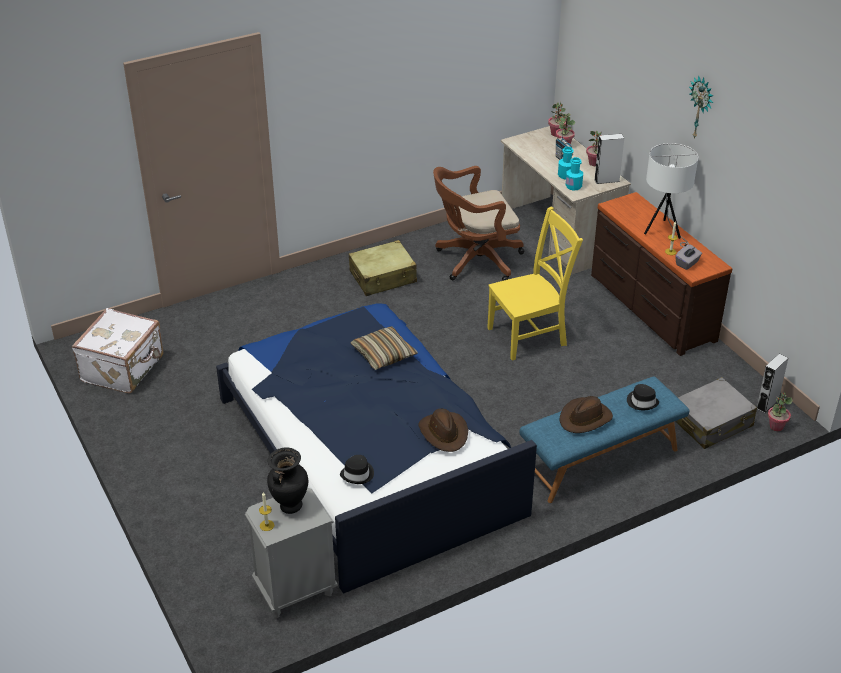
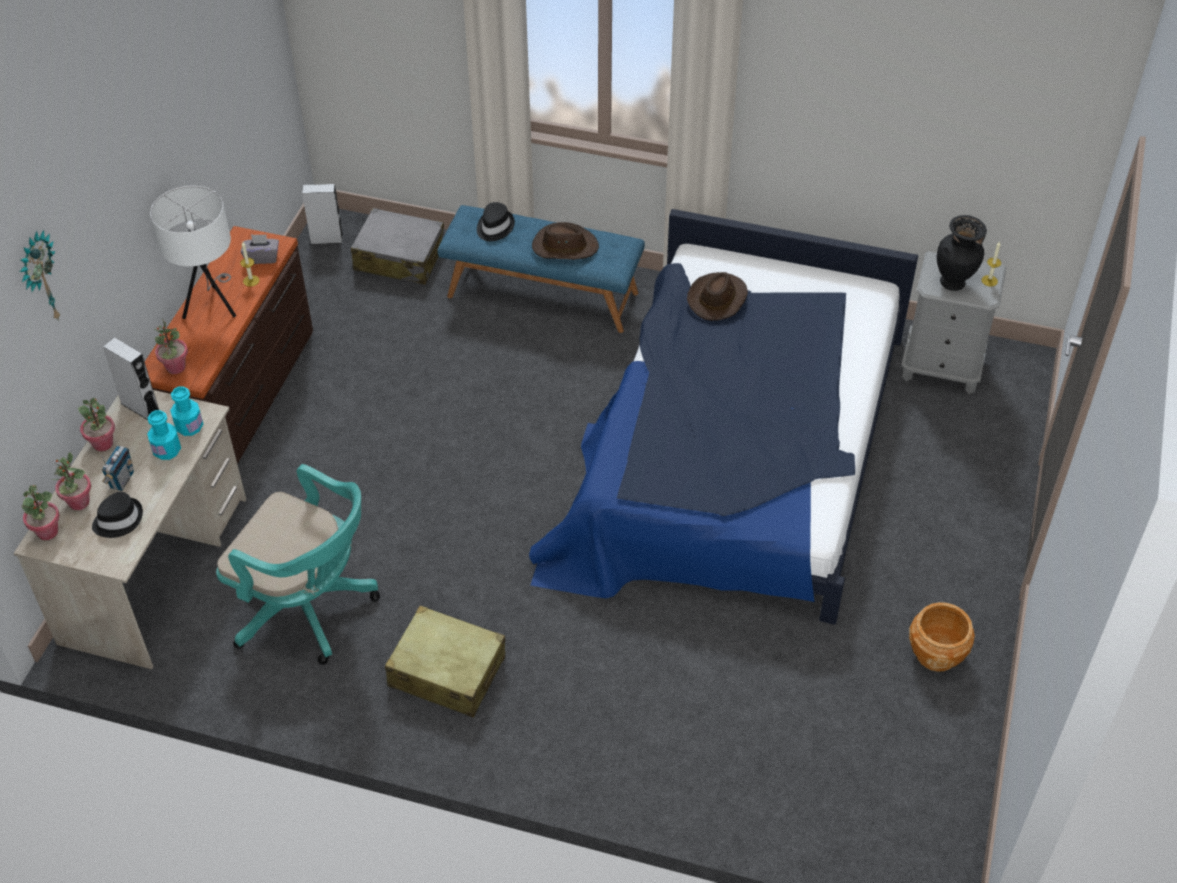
camera: 135 degrees left, 10 degrees up
(124, 369) = (918, 767): white suitcase -> none
(153, 419) = (936, 654): none -> brown planter
(358, 474) = (839, 315): black hat -> black hat (118, 519)
(383, 354) = (671, 418): pillow -> none
(474, 261) = (309, 609): brown office chair -> turquoise office chair
(530, 336) = (409, 456): yellow chair -> none
(701, 107) = (138, 144): wall clock -> wall clock (40, 279)
(776, 426) = (356, 220): potted plant -> potted plant (175, 367)

